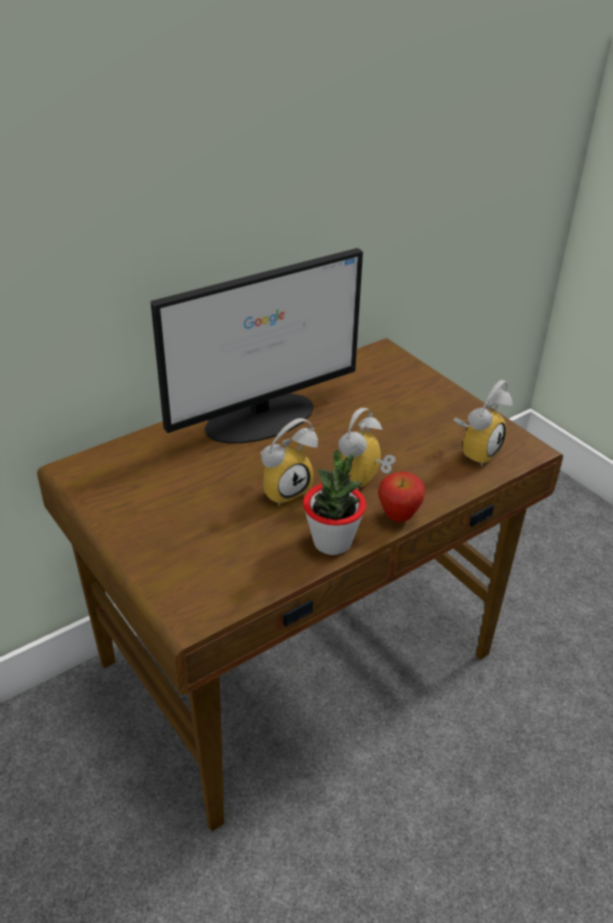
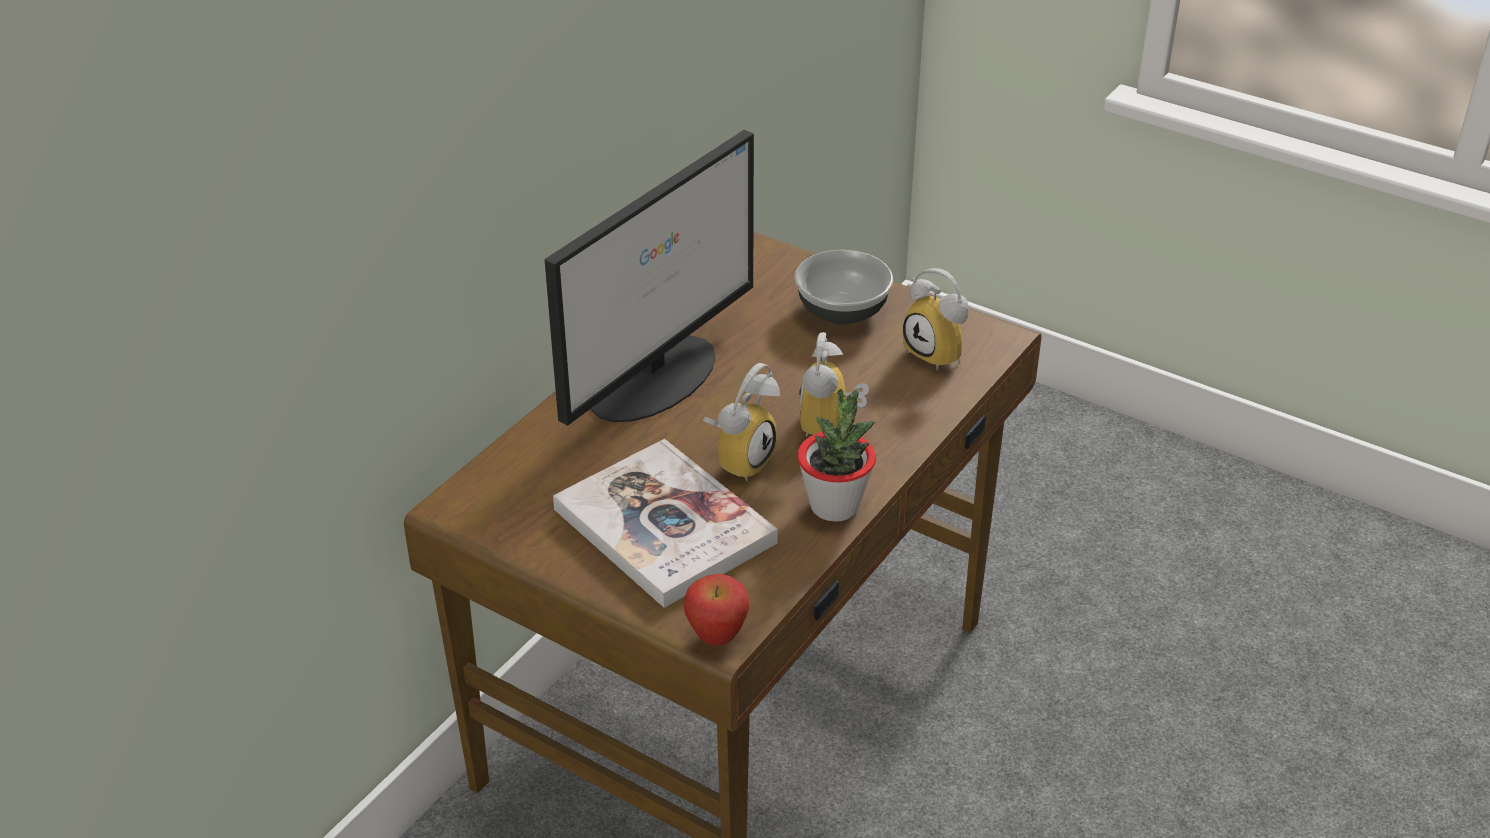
camera: 20 degrees left, 0 degrees up
(201, 523) = (664, 526): none -> book
(398, 517) = (893, 457): apple -> apple (716, 637)
(420, 404) = (843, 311): none -> bowl
(476, 450) = (940, 353): alarm clock -> alarm clock turned 120 degrees clockwise

